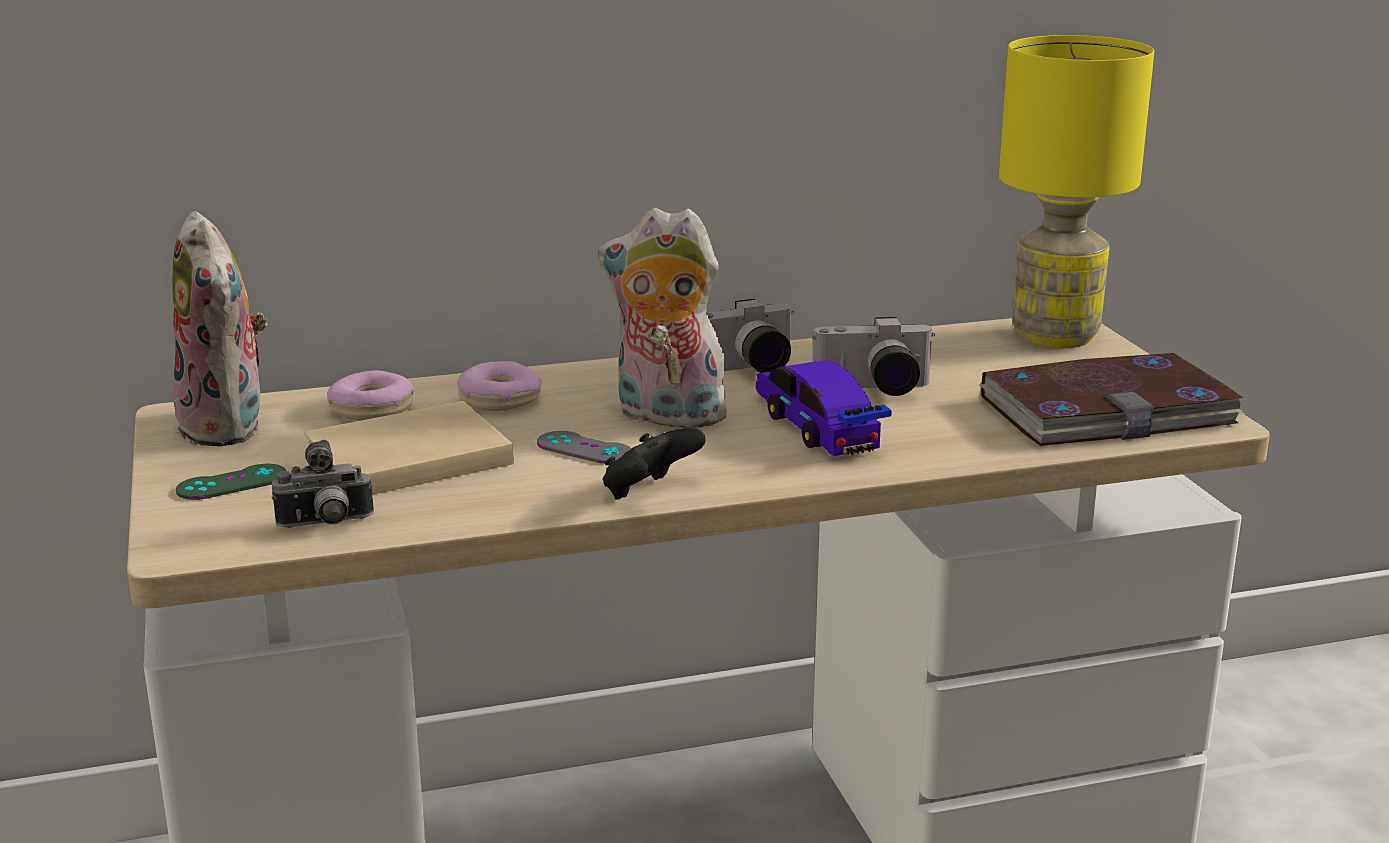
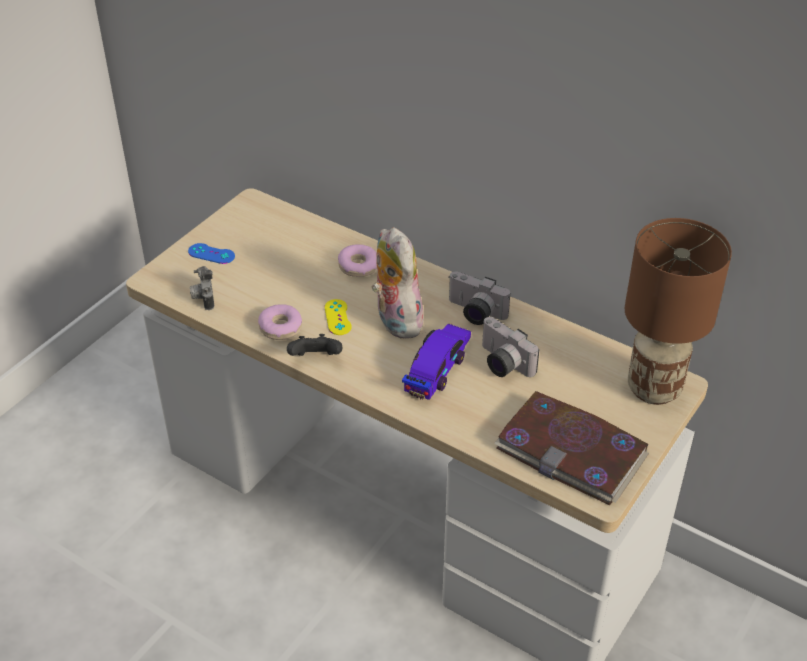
camera: 50 degrees right, 20 degrees up
(229, 427) = (254, 220): plush toy -> none
(232, 483) = (211, 254): green game controller -> blue game controller
(326, 524) = (203, 297): camera -> camera turned 45 degrees clockwise
(371, 409) = (310, 241): donut -> donut (280, 327)
(403, 458) = (276, 278): beige book -> none
(584, 448) = (337, 317): grey game controller -> yellow game controller
(1056, 336) = (655, 389): yellow table lamp -> brown table lamp

